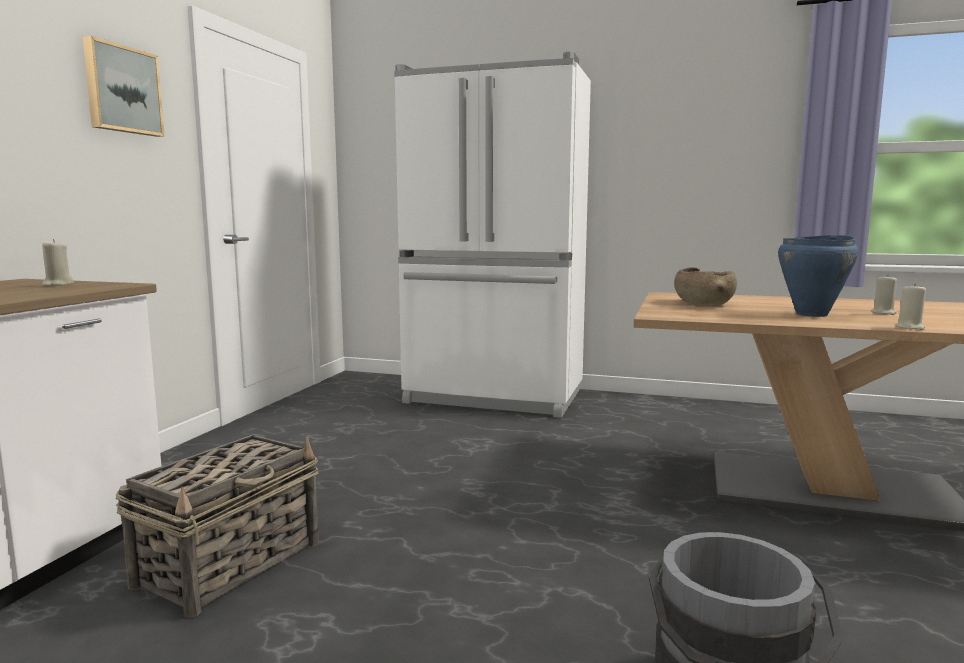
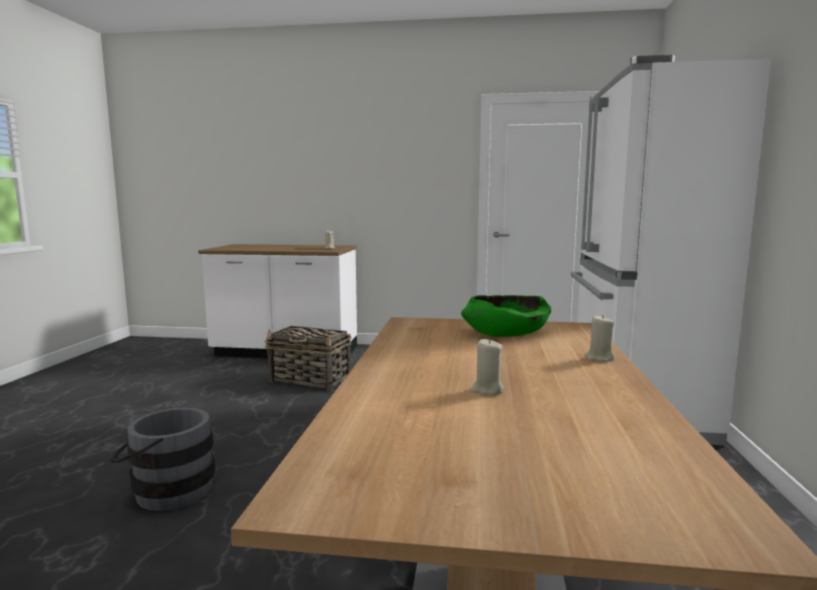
camera: 80 degrees right, 0 degrees up
(122, 90) = (424, 154): picture -> none
(703, 303) = (506, 333): brown bowl -> green bowl
(812, 314) = (447, 360): blue cooking pot -> none
(910, 327) = (364, 384): beige candle -> beige candle (599, 358)

